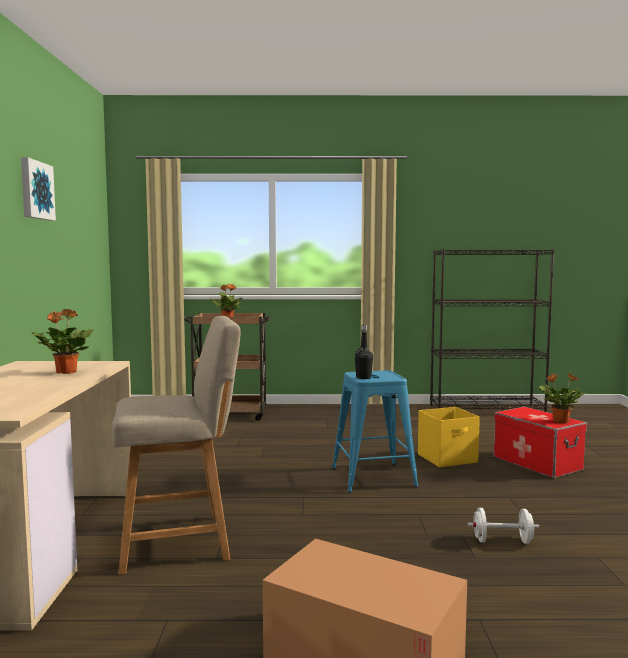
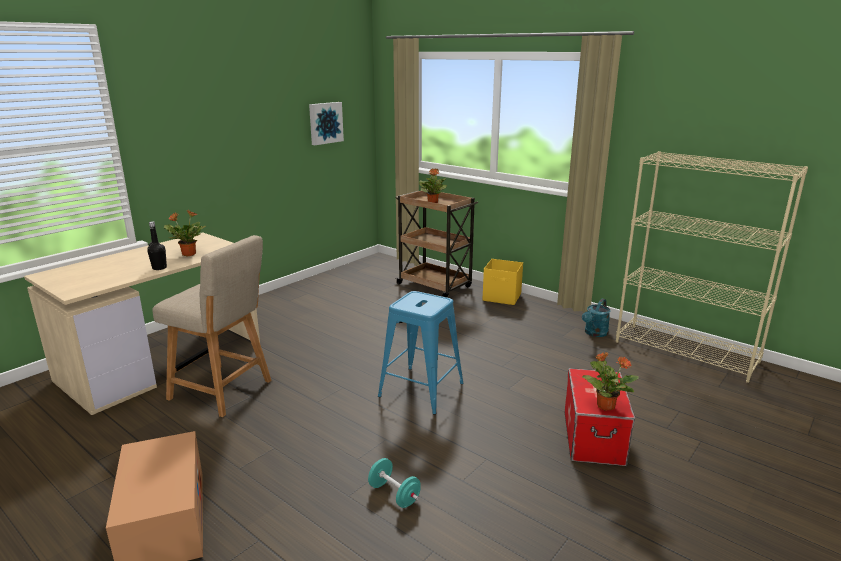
camera: 40 degrees right, 15 degrees up
(35, 190) = (255, 91): picture -> picture (325, 123)
(363, 377) = (404, 303): black bottle -> black bottle (159, 268)
(416, 414) = (594, 333): none -> turquoise watering can
(448, 458) = (518, 396): yellow storage box -> yellow storage box (502, 297)
(487, 409) = (686, 352): black bookcase -> beige bookcase
(502, 541) = (394, 494): white dumbbell -> turquoise dumbbell

